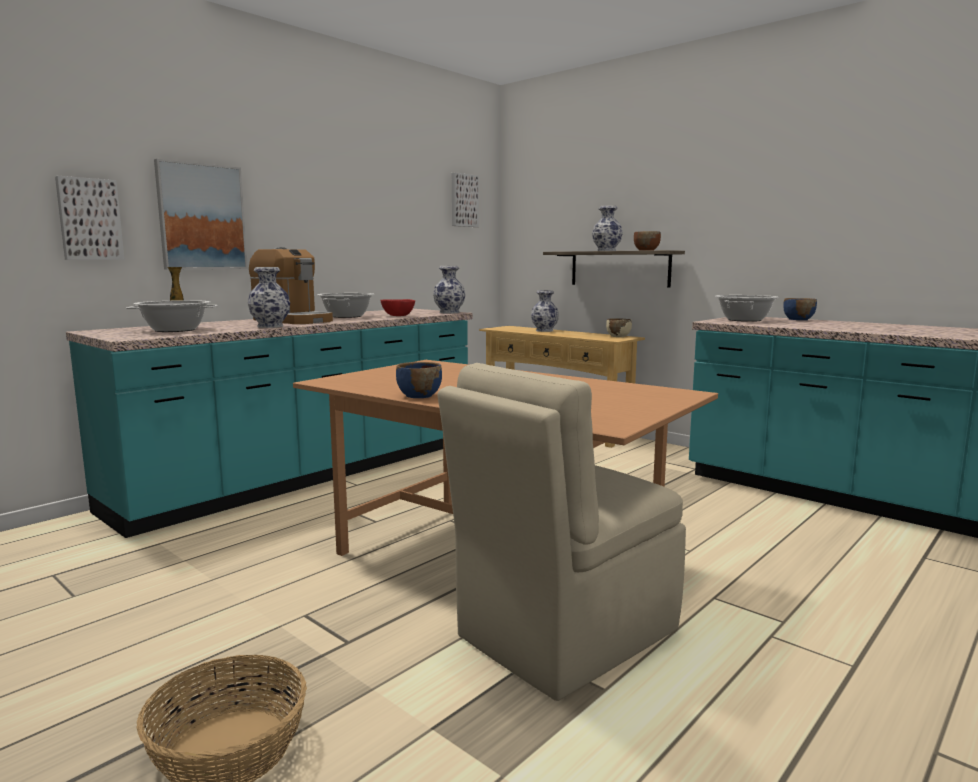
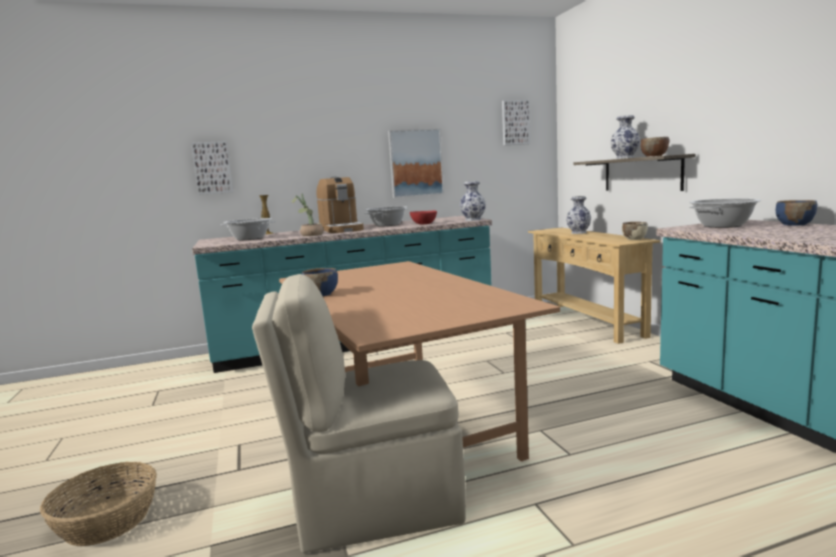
camera: 30 degrees right, 0 degrees up
(201, 217) = (286, 159): picture -> picture (416, 163)
(270, 326) = (310, 235): vase -> potted plant

